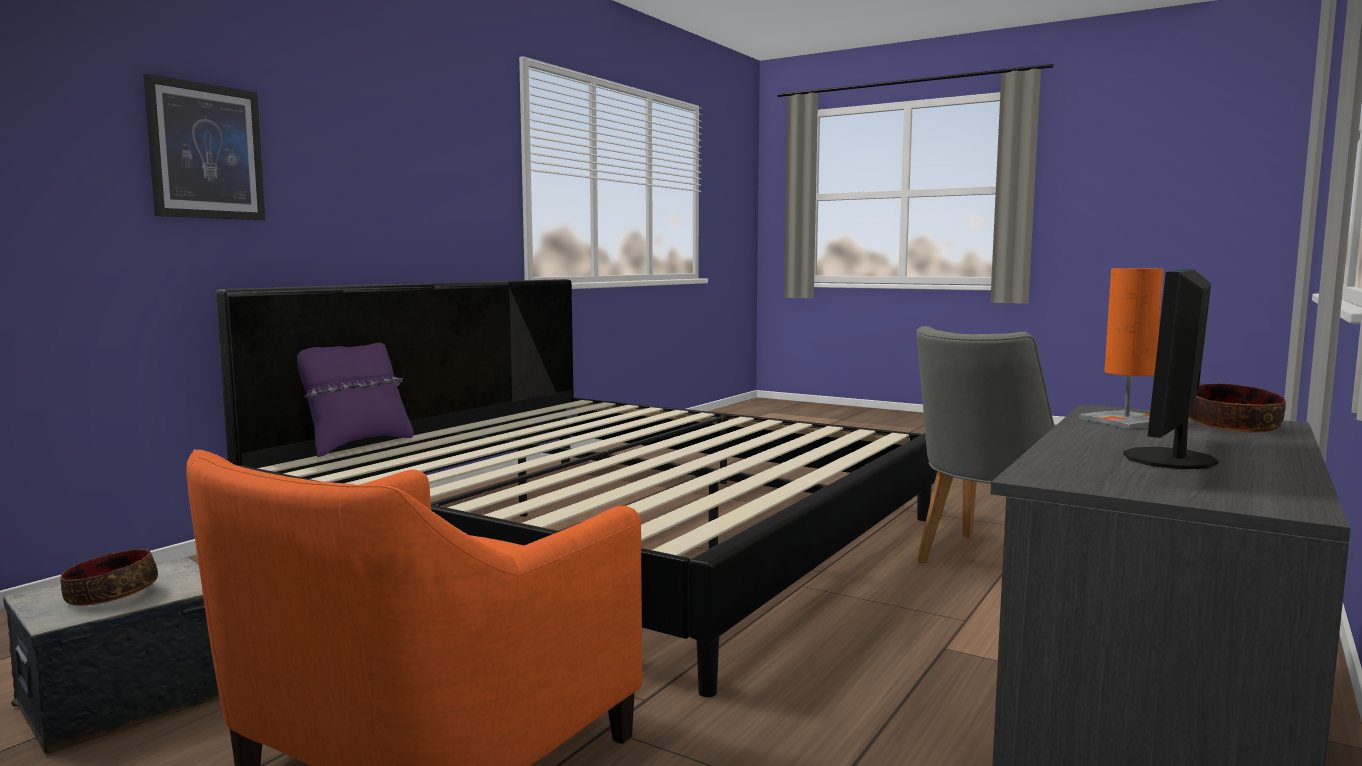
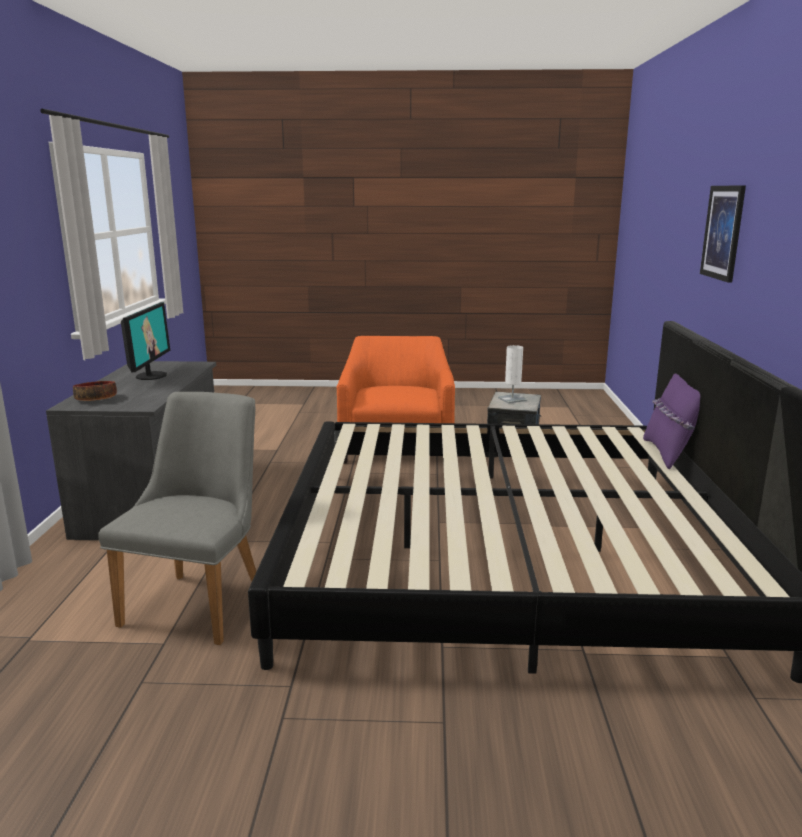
camera: 150 degrees right, 10 degrees up
(111, 595) = (512, 399): bowl -> white table lamp
(1126, 421) = (144, 396): orange table lamp -> none

